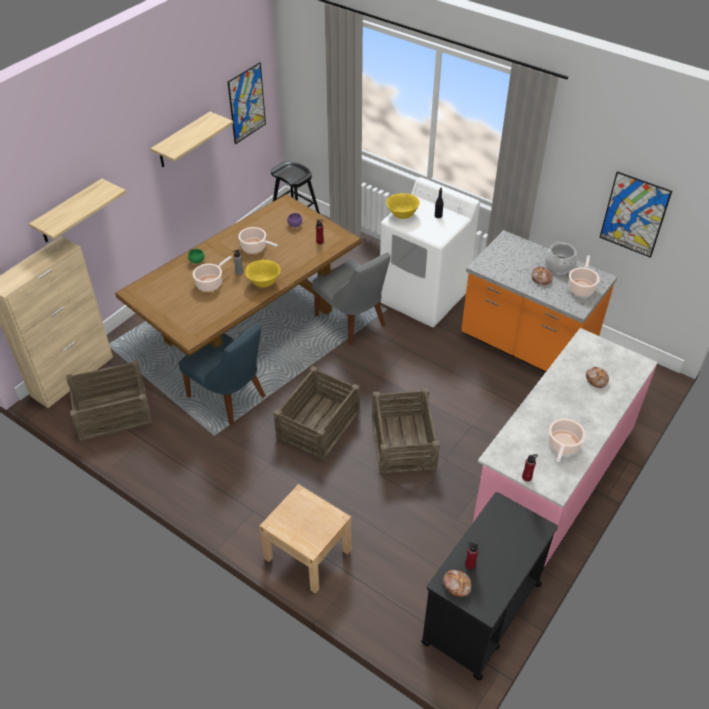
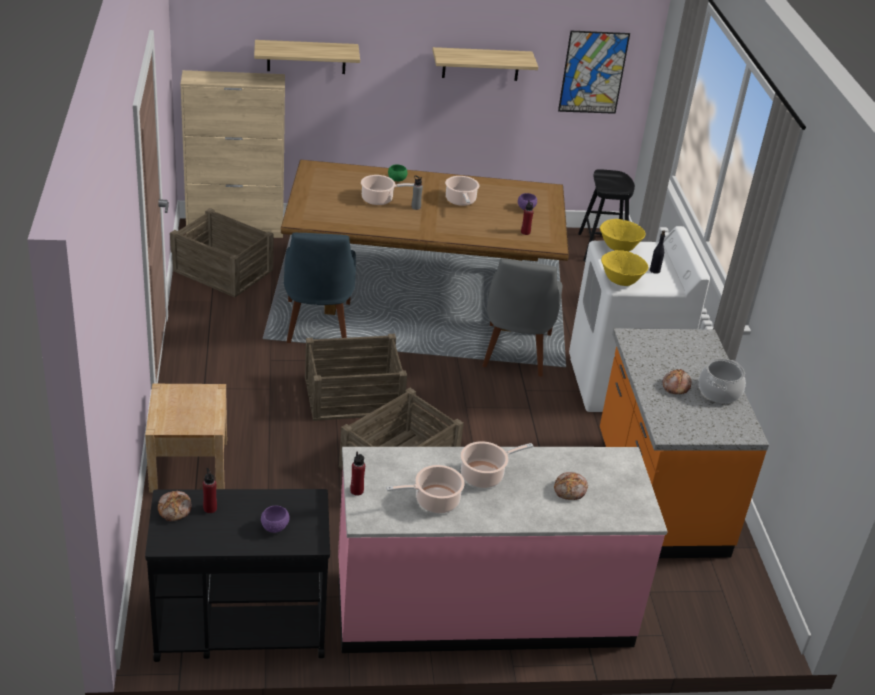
camera: 45 degrees right, 10 degrees down
(264, 283) = (421, 226): yellow bowl -> yellow bowl (620, 281)
(513, 539) = (274, 527): none -> purple bowl
(581, 287) = (706, 422): cooking pot -> cooking pot (485, 475)
(634, 214) = (820, 364): picture -> none

